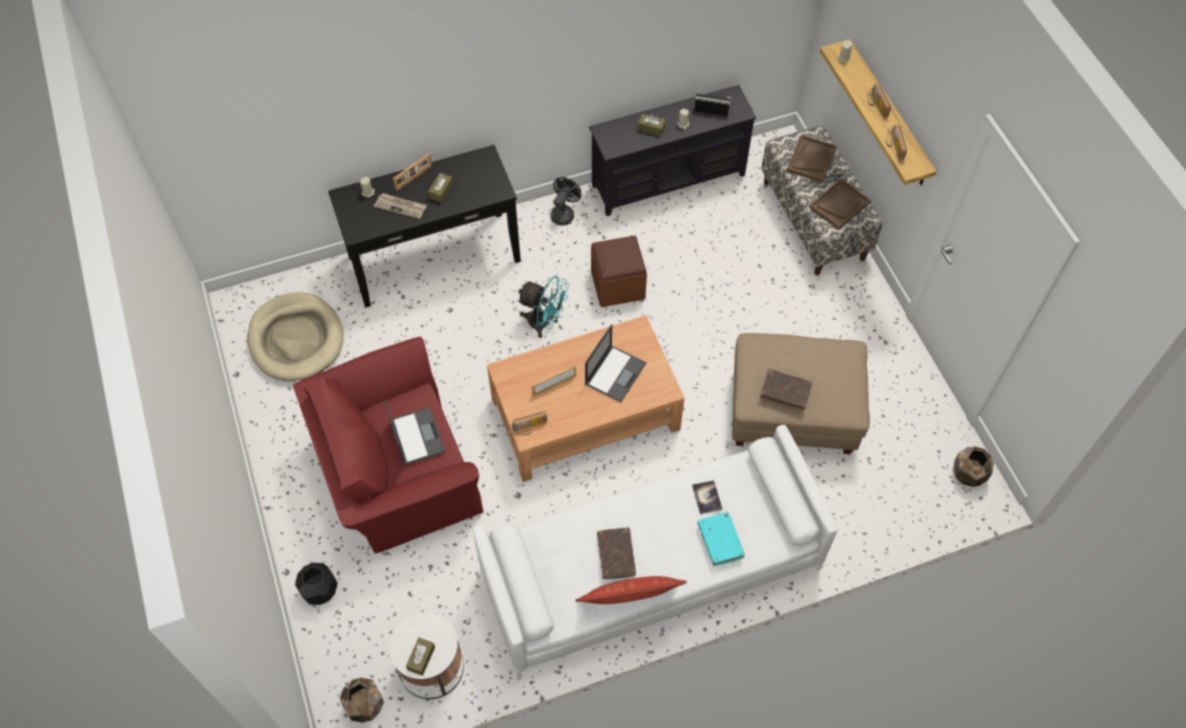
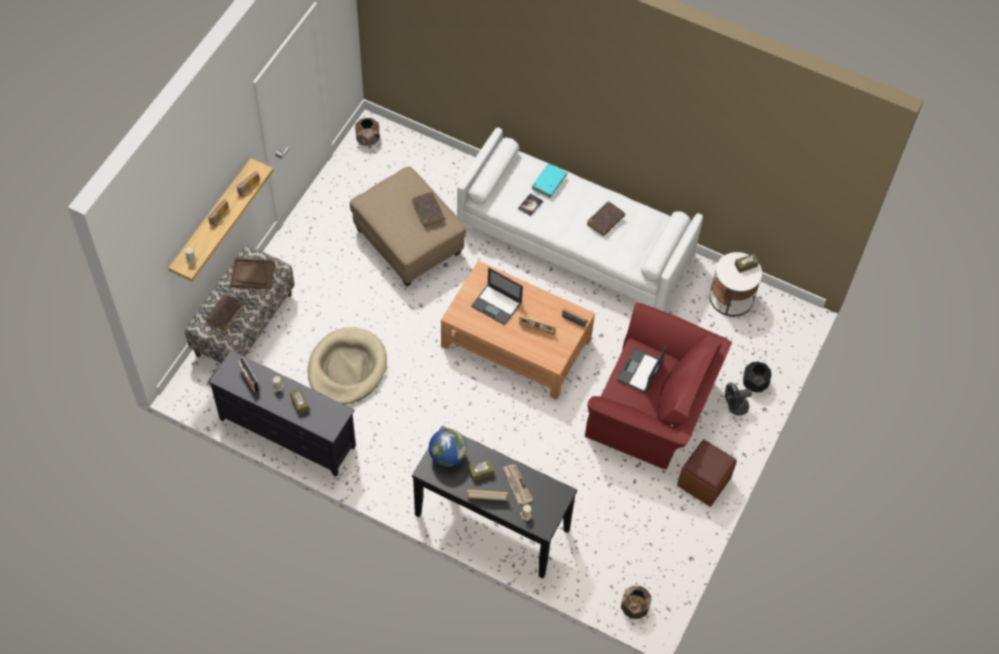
camera: 135 degrees left, 0 degrees up
(296, 339) = (633, 547): beige dog bed -> beige dog bed (347, 368)
(365, 705) = (780, 310): brown planter -> brown planter (634, 608)
(483, 179) = (447, 456): none -> globe
(544, 323) = (476, 415): turquoise fan -> none
(564, 213) = (377, 474): black fan -> black fan (734, 407)
(615, 373) = (497, 304): laptop -> laptop turned 135 degrees counterclockwise
(618, 285) = (406, 396): brown ottoman -> brown ottoman (704, 481)
(629, 599) = (621, 200): pillow -> none
(811, 159) = (225, 314): brown tray -> brown book

